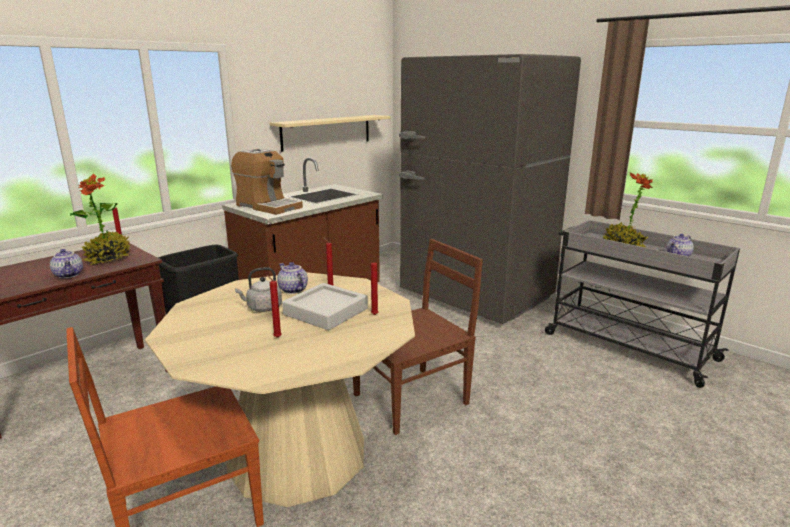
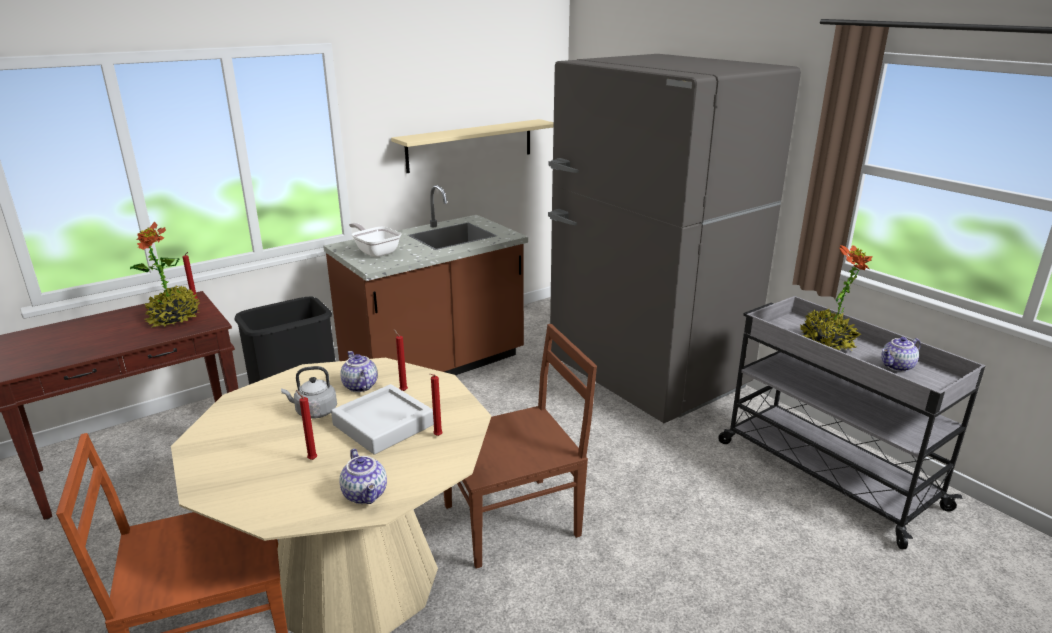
camera: 10 degrees right, 5 degrees up
(69, 275) = (124, 341): teapot -> teapot (366, 494)
(268, 206) = (375, 252): coffee machine -> frying pan

